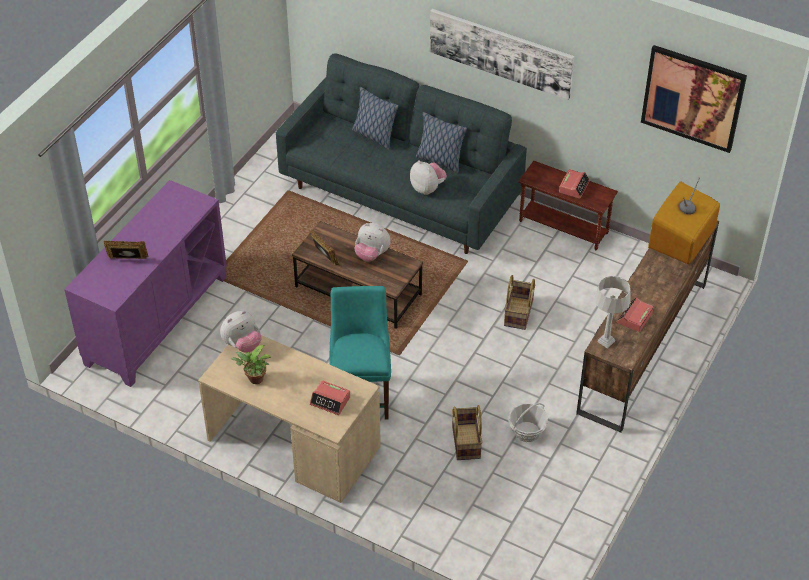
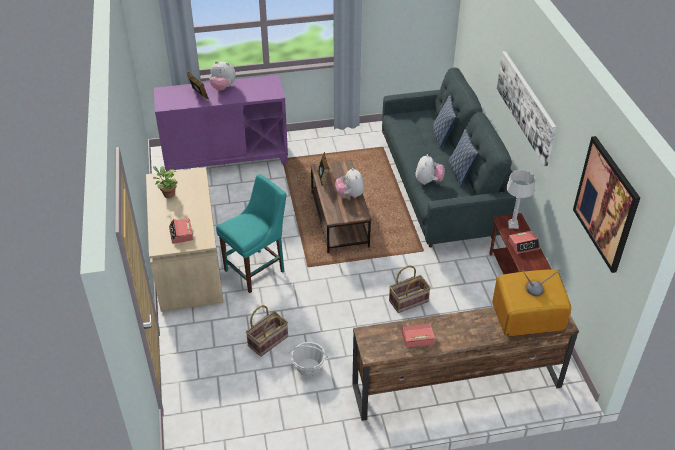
camera: 50 degrees right, 5 degrees down
(242, 345) = (191, 174): plush toy -> plush toy (223, 87)
(606, 341) = (375, 334): grey table lamp -> grey table lamp (513, 225)

